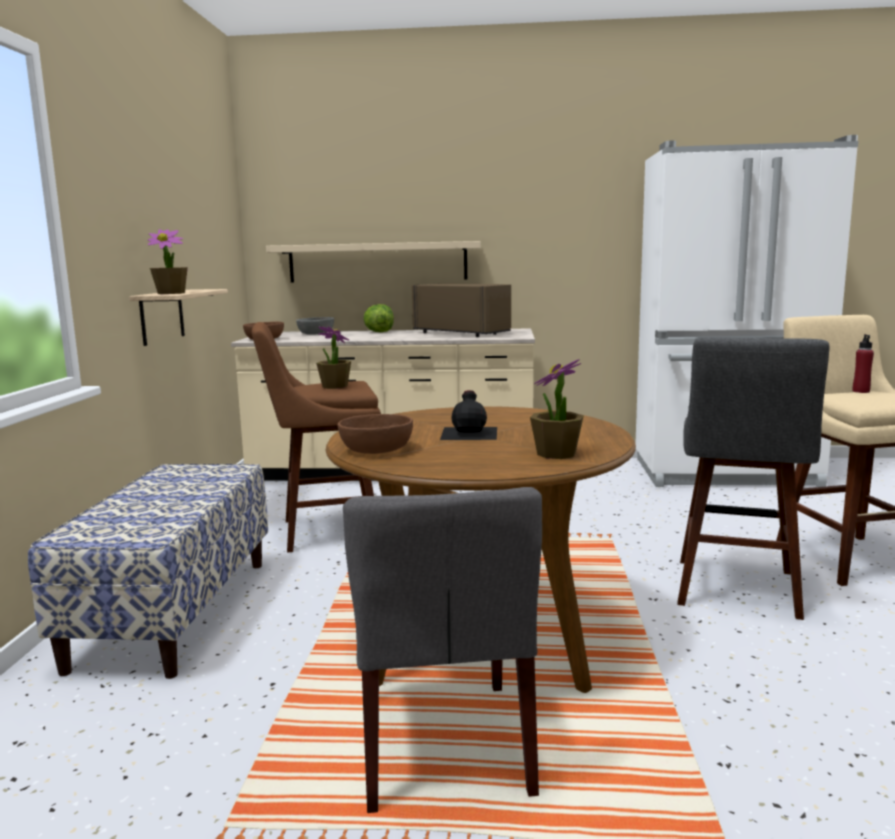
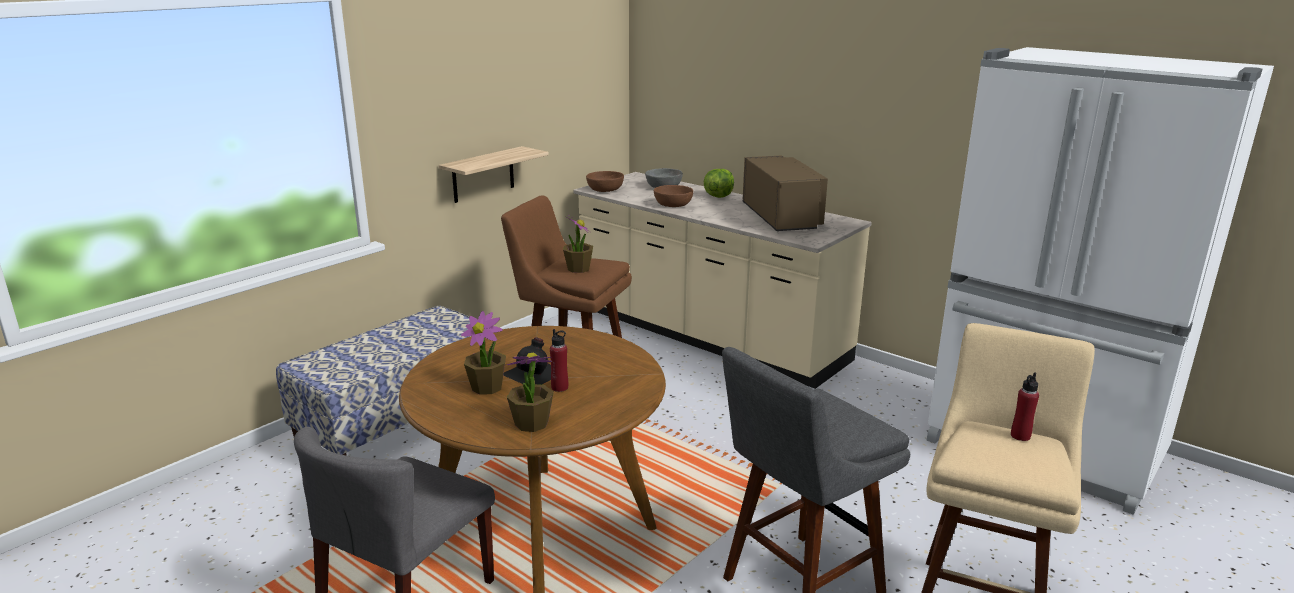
camera: 35 degrees right, 10 degrees up
(171, 293) = (474, 163): potted plant -> potted plant (487, 387)
(376, 449) = (443, 371): brown bowl -> brown bowl (673, 204)
(377, 262) = (735, 121): beige shelf -> none
(517, 434) = (559, 387): none -> red bottle

